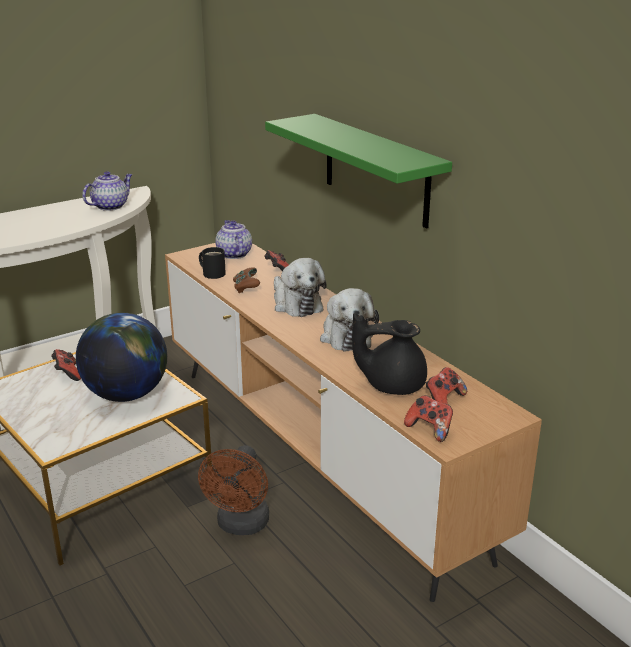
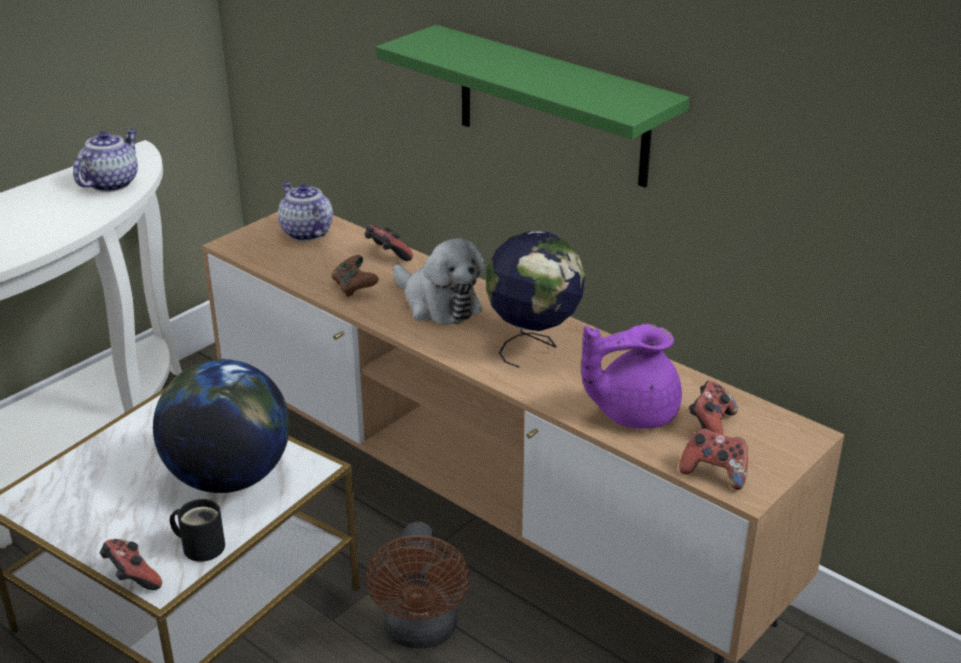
camera: 15 degrees left, 5 degrees up
(67, 374) = (121, 459): game controller -> game controller (132, 579)
(213, 273) = (292, 269): black mug -> black mug (201, 545)
(346, 336) = (533, 346): plush toy -> globe
(392, 384) = (632, 412): black teapot -> purple teapot

